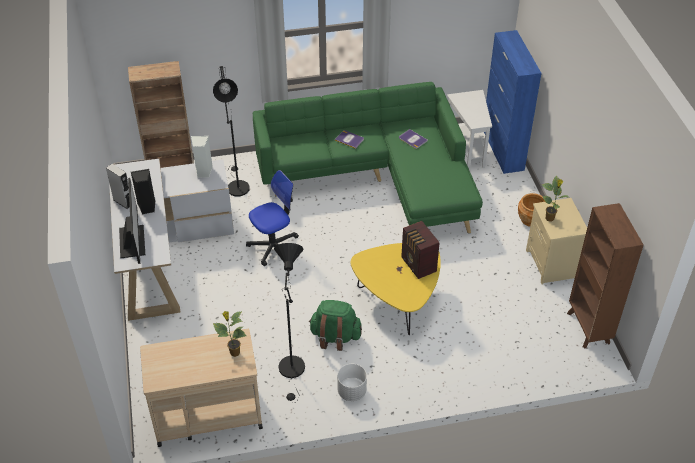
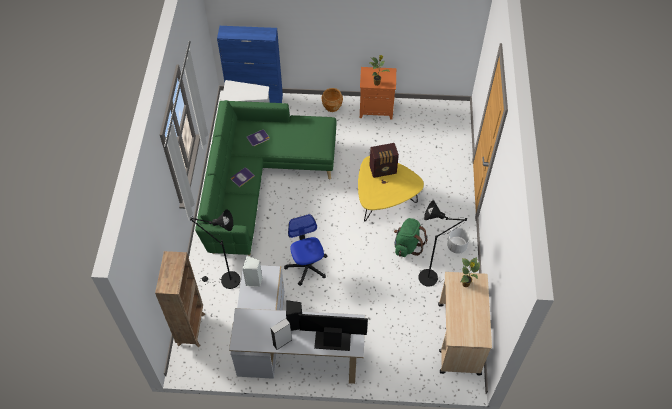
camera: 75 degrees left, 10 degrees up
(552, 264) = (376, 108): beige nightstand -> orange nightstand
(588, 329) = (435, 108): brown bookcase -> none

